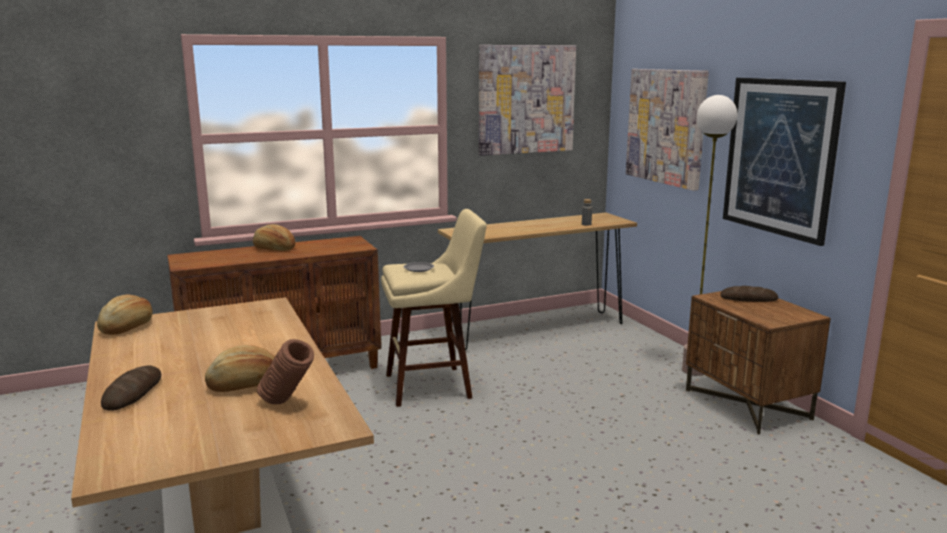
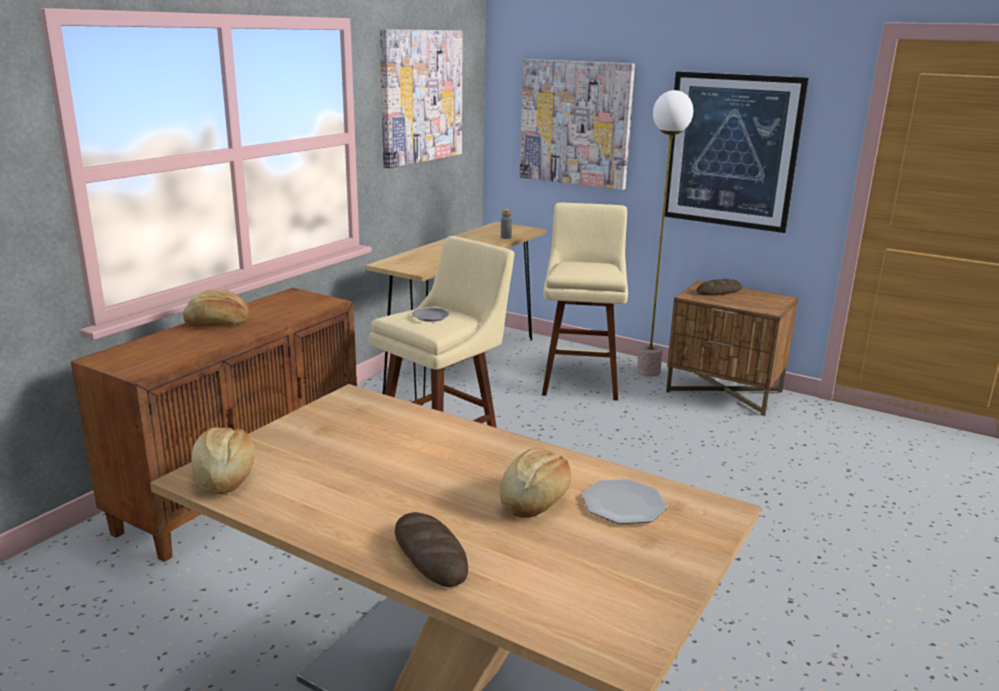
camera: 35 degrees left, 5 degrees up
(288, 403) = (623, 504): brown vase -> plate
(618, 363) = (580, 380): none -> beige stool

